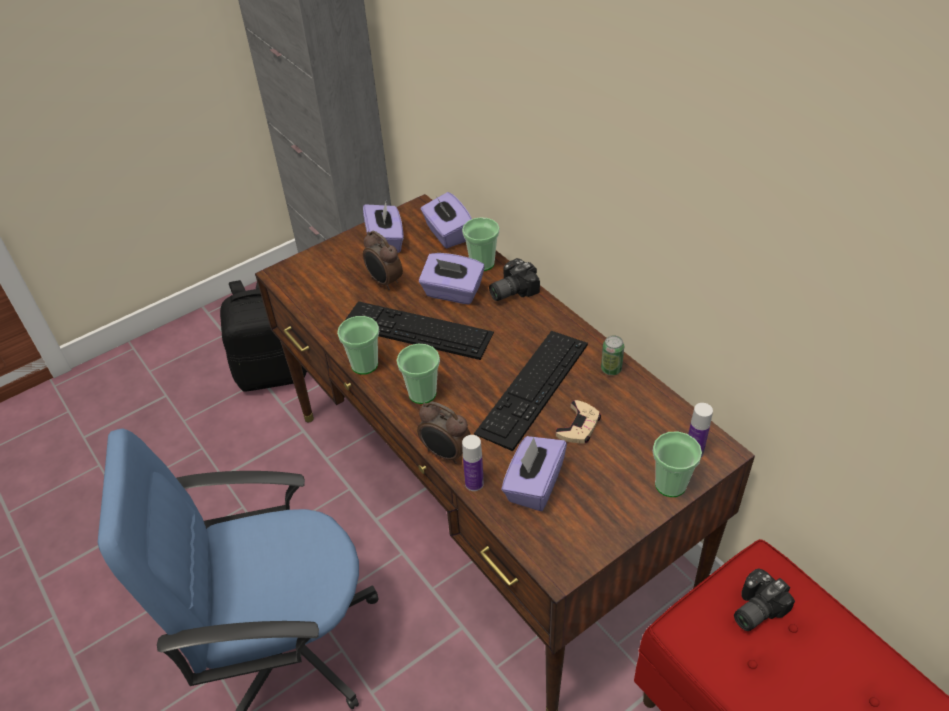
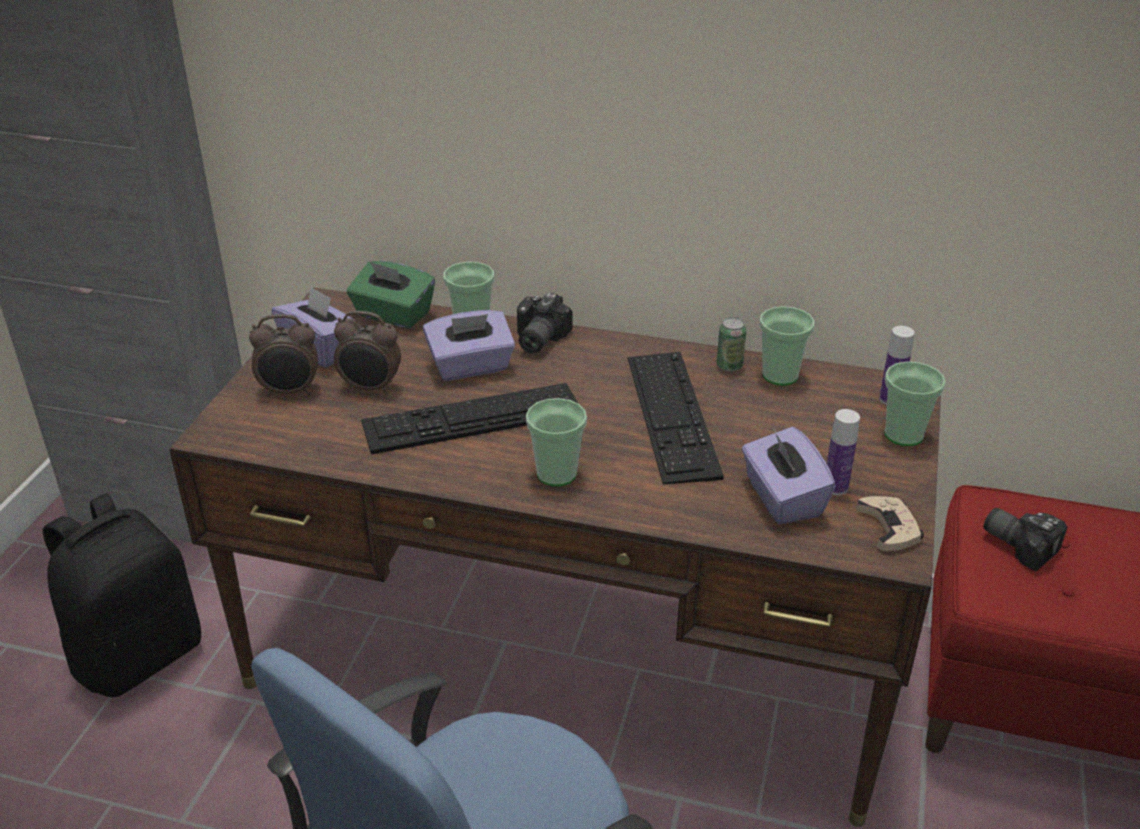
camera: 40 degrees left, 10 degrees down
(364, 364) = (449, 478): cup -> cup (780, 375)
(445, 453) = (655, 516): alarm clock -> alarm clock (290, 391)
(447, 234) = (393, 315): purple tissue box -> green tissue box
(474, 483) = (721, 527): bottle -> bottle (835, 487)
(579, 426) = (760, 427): beige game controller -> beige game controller (889, 527)
(754, 608) = (1020, 544): camera -> camera turned 120 degrees clockwise

